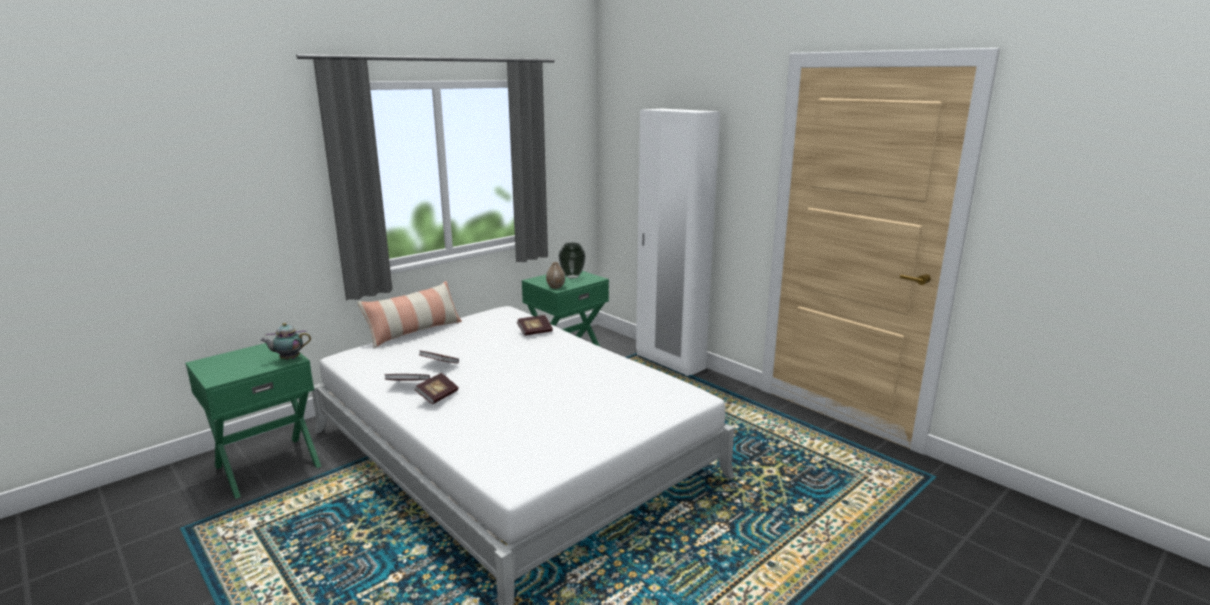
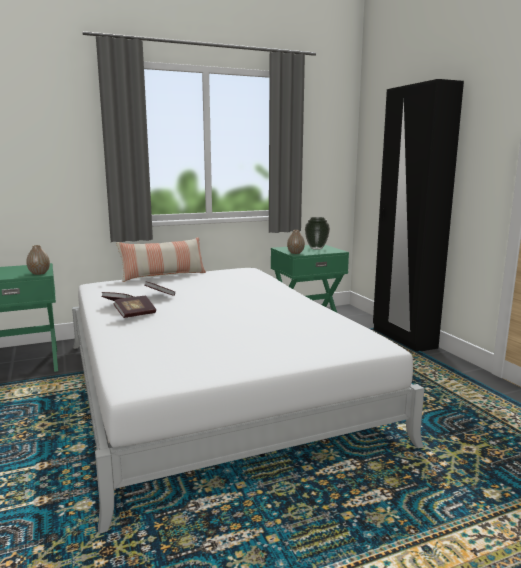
camera: 20 degrees right, 5 degrees down
(288, 359) = (39, 273): teapot -> vase
(535, 332) = (259, 283): book -> none
(669, 362) = (403, 339): white wardrobe -> black wardrobe

